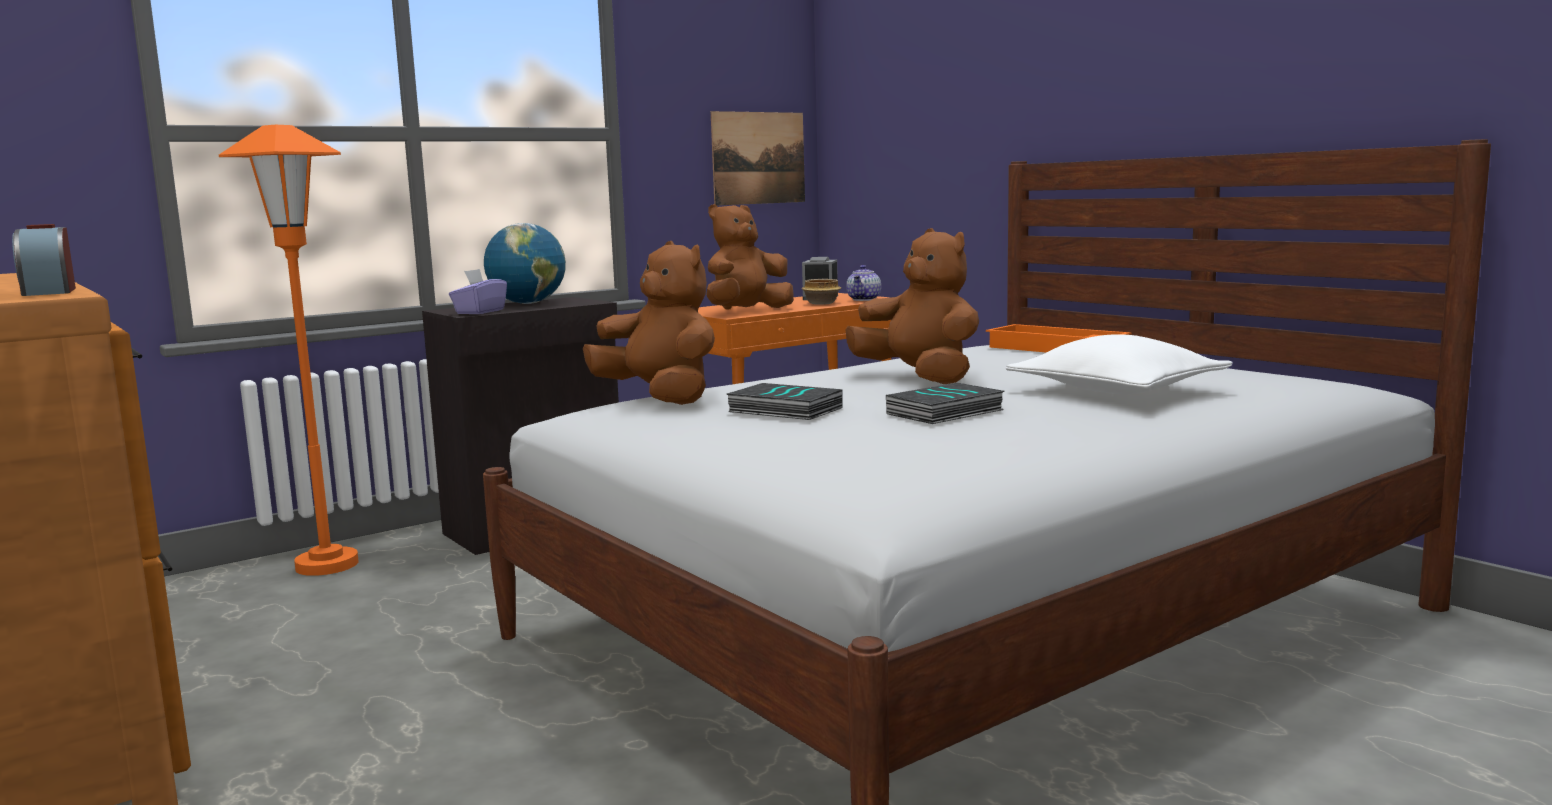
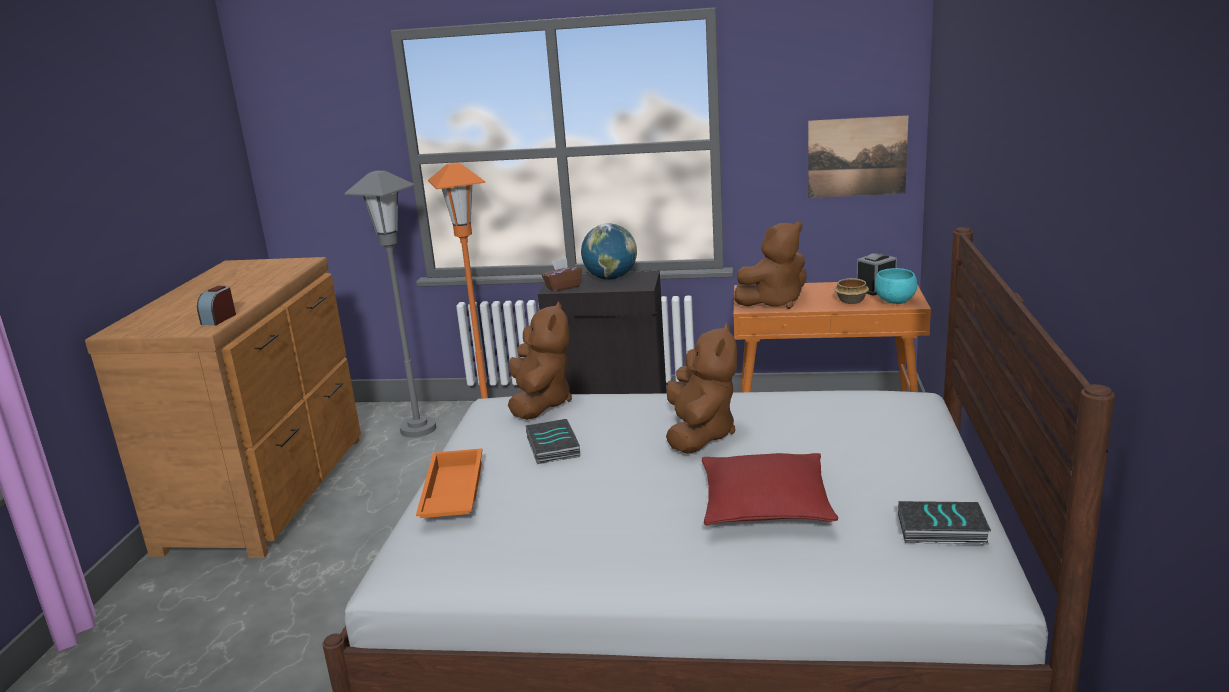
camera: 45 degrees right, 10 degrees up
(215, 601) = (418, 429): none -> grey floor lamp
(479, 312) = (563, 287): purple tissue box -> brown tissue box
(747, 311) = (774, 302): brown plush toy -> brown plush toy turned 150 degrees clockwise
(864, 299) = (896, 302): teapot -> turquoise bowl
(945, 412) = (609, 487): book -> book (940, 530)
(1054, 349) = (895, 421): orange tray -> orange tray (451, 494)
(1117, 390) = (765, 505): white pillow -> red pillow

